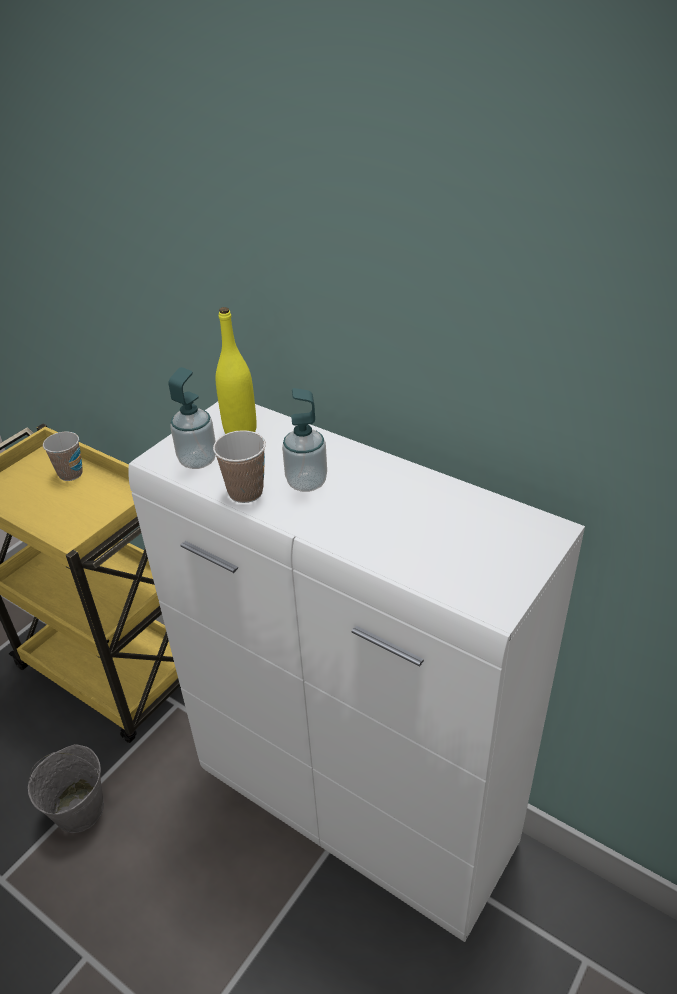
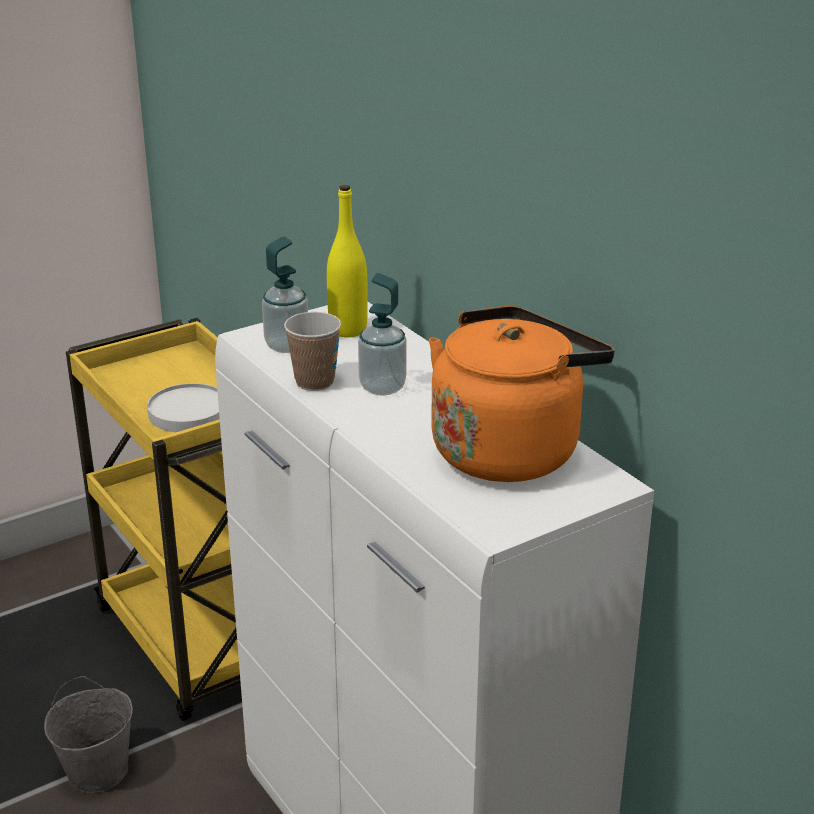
camera: 20 degrees right, 10 degrees down
(70, 474) = (203, 375): cup -> none
(76, 513) = (187, 412): none -> white plate
(451, 518) = (510, 450): none -> orange kettle

